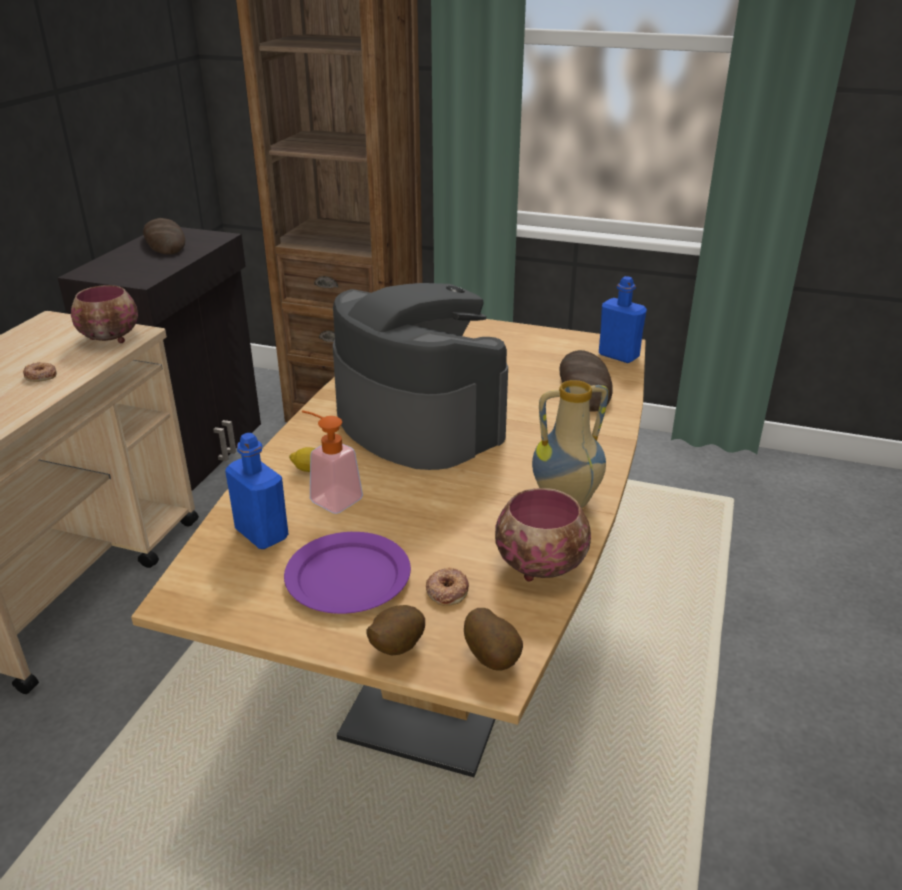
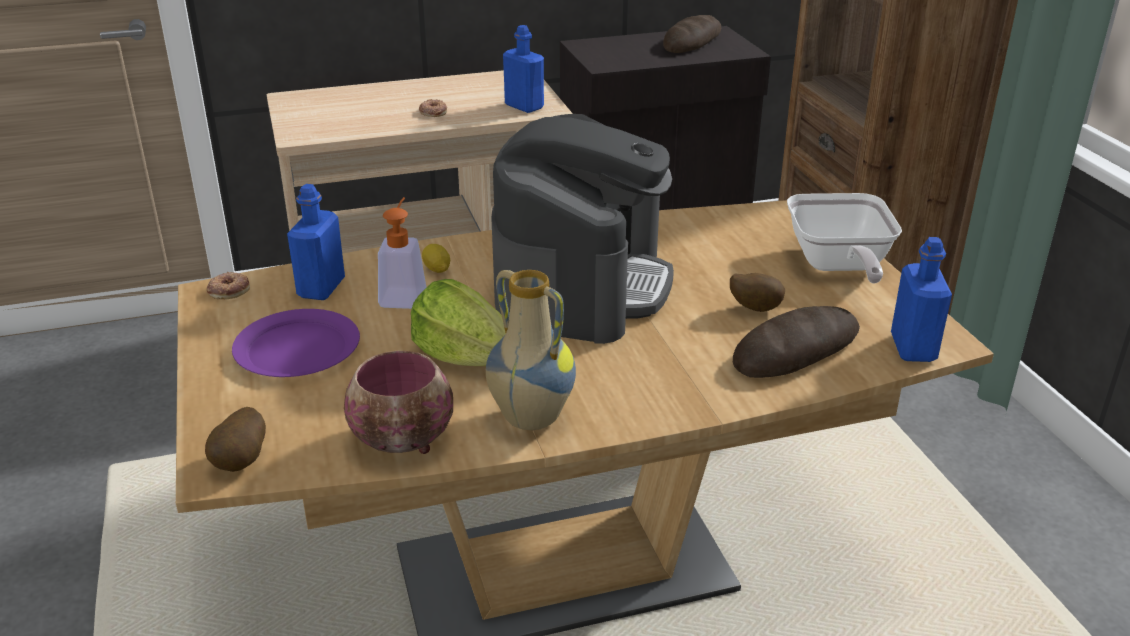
camera: 55 degrees right, 0 degrees up
(111, 339) = (524, 106): bowl -> blue bottle
(395, 648) = (220, 407): potato -> potato (754, 308)
(447, 591) = (319, 403): donut -> donut (228, 290)
(456, 502) = (464, 357): none -> lettuce
(508, 337) = (838, 266): none -> frying pan

